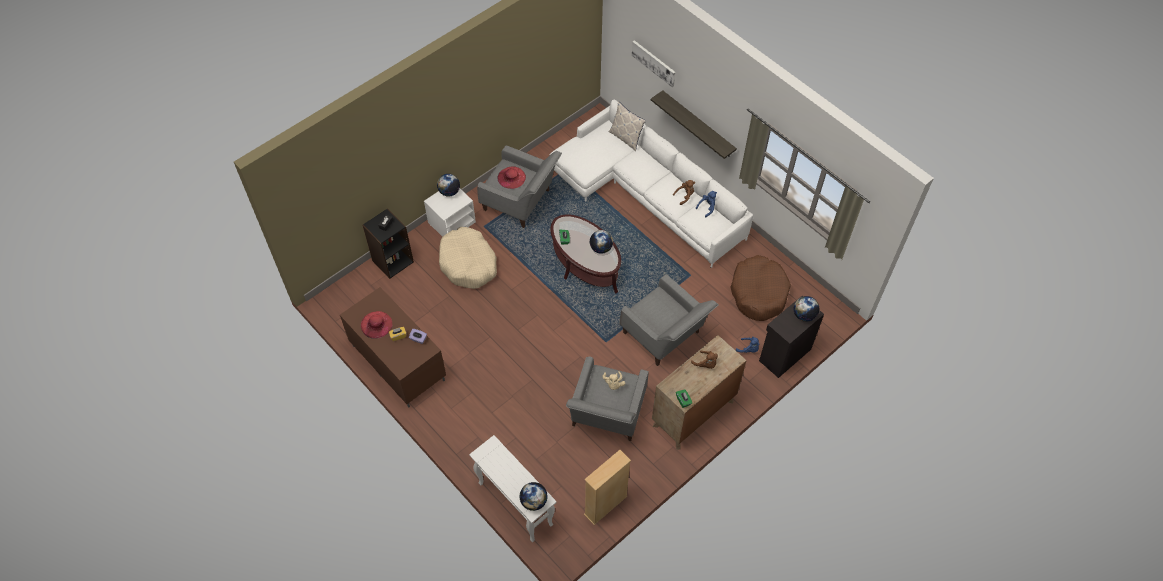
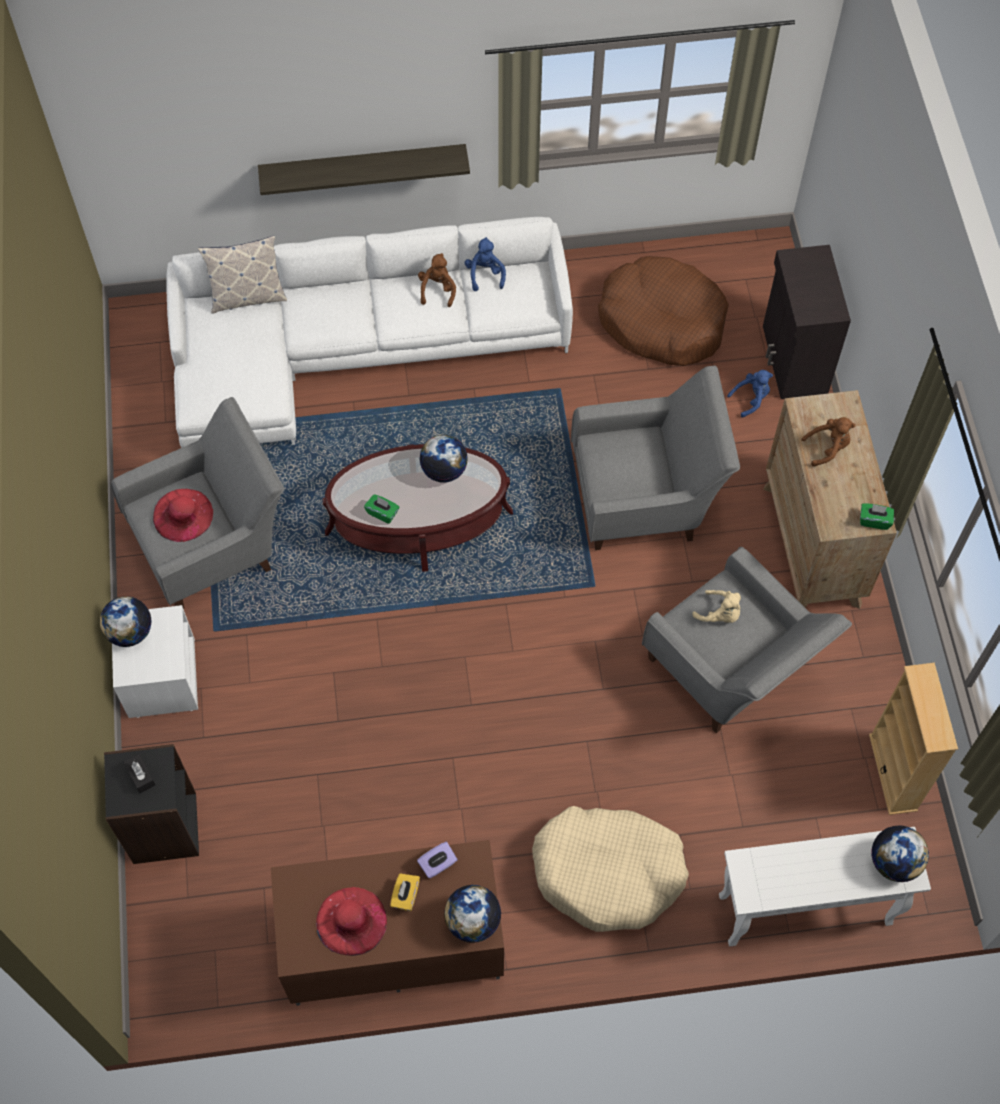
camera: 55 degrees left, 5 degrees up
(468, 263) = (273, 703): beige dog bed -> beige dog bed (608, 872)
(654, 63) = (219, 130): picture -> none
(804, 315) = (813, 270): globe -> globe (472, 921)

